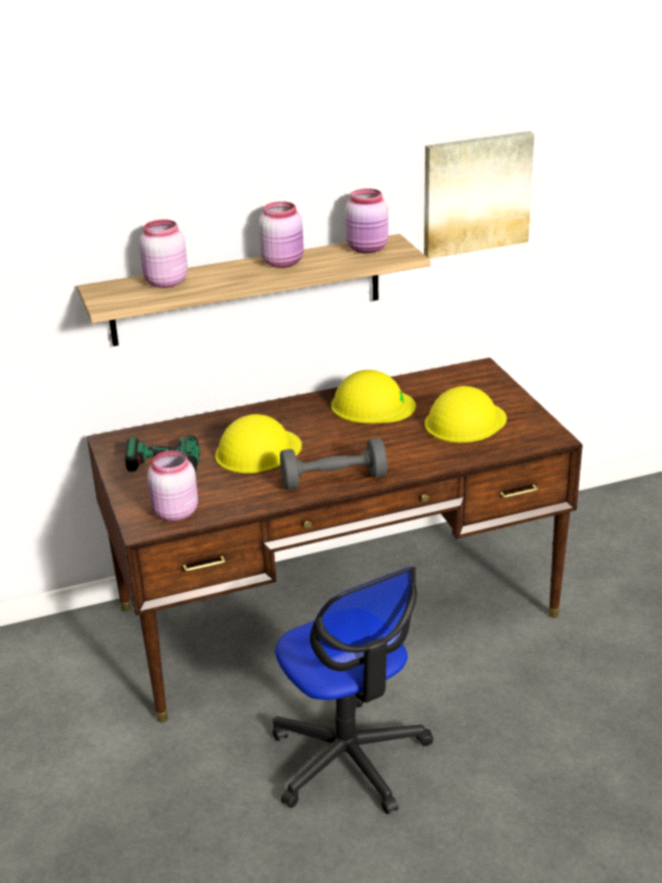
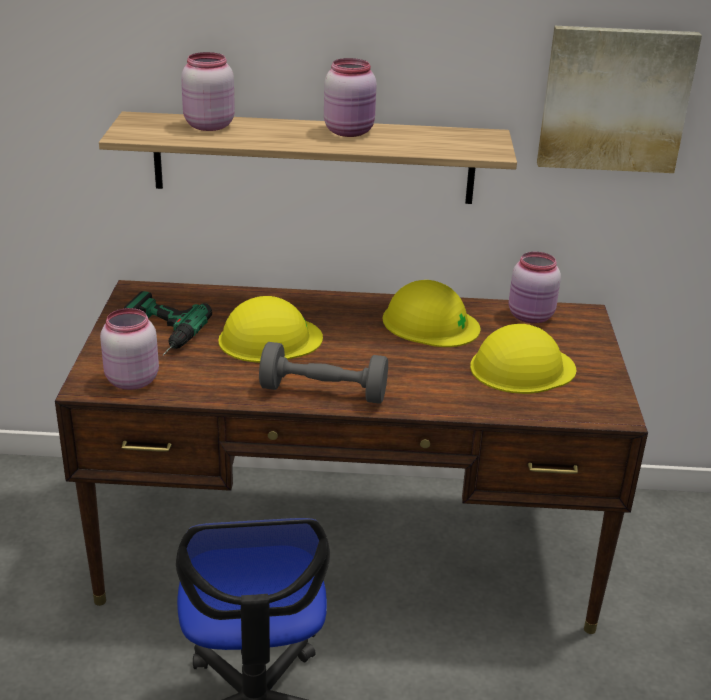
camera: 20 degrees right, 0 degrees up
(368, 248) = (456, 137): pink jar -> pink jar (531, 317)

